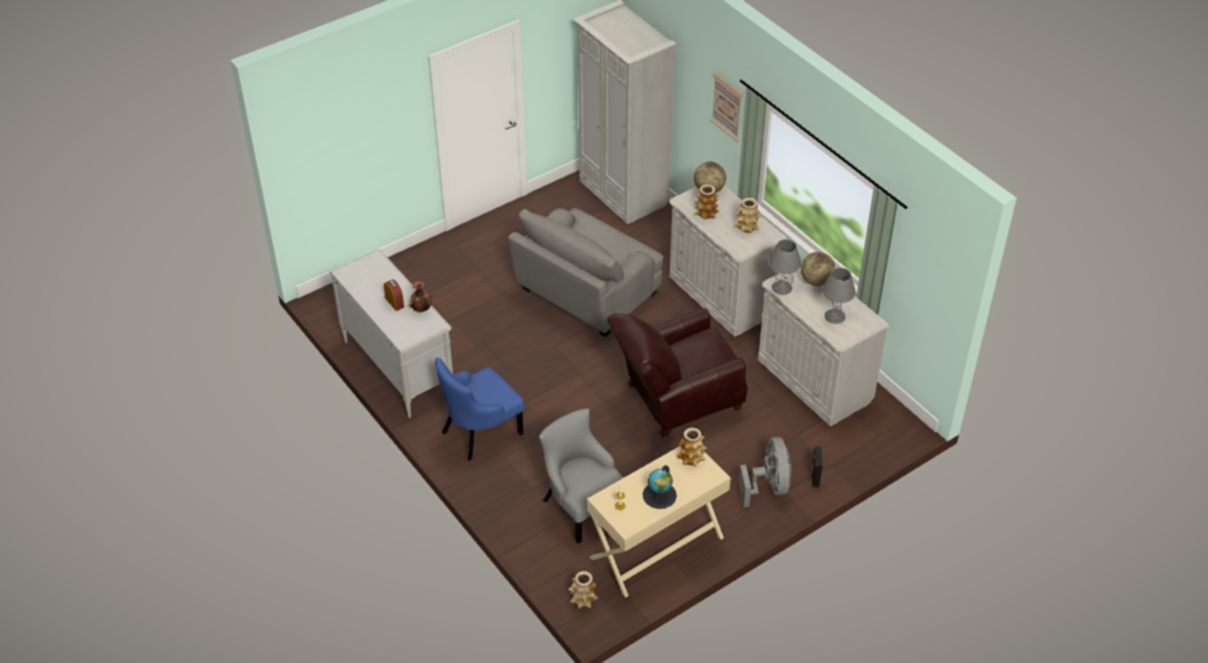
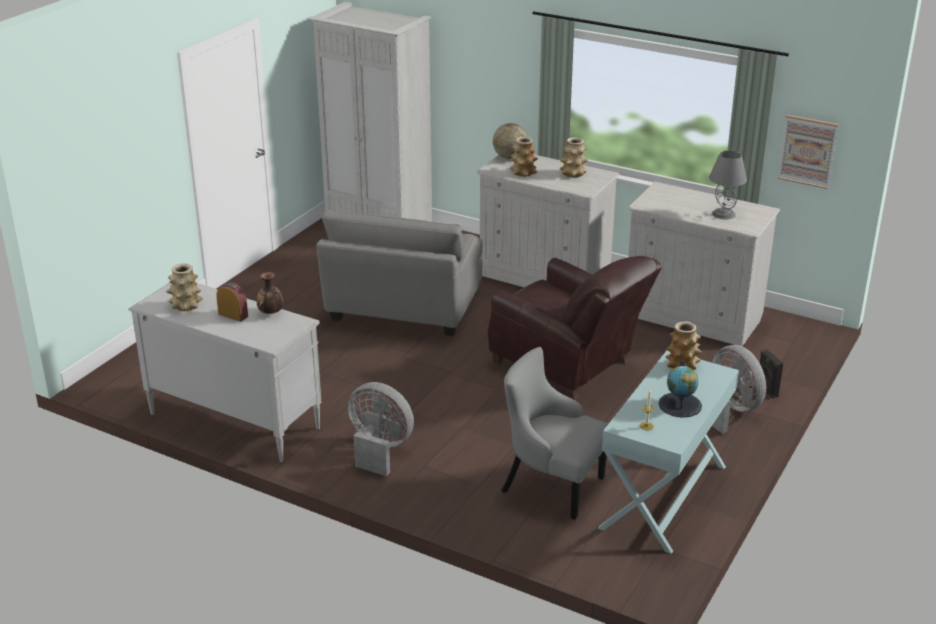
camera: 25 degrees left, 15 degrees down
(482, 431) = (379, 450): blue chair -> grey fan
(583, 599) = (626, 571): vase -> vase (185, 305)
(657, 547) = (664, 496): beige desk -> turquoise desk
(675, 399) = (569, 366): brown armchair -> brown armchair turned 90 degrees counterclockwise
(727, 107) = (508, 63): picture -> picture (807, 151)
(782, 287) = (652, 206): grey table lamp -> none
(816, 281) = (679, 195): globe -> none

